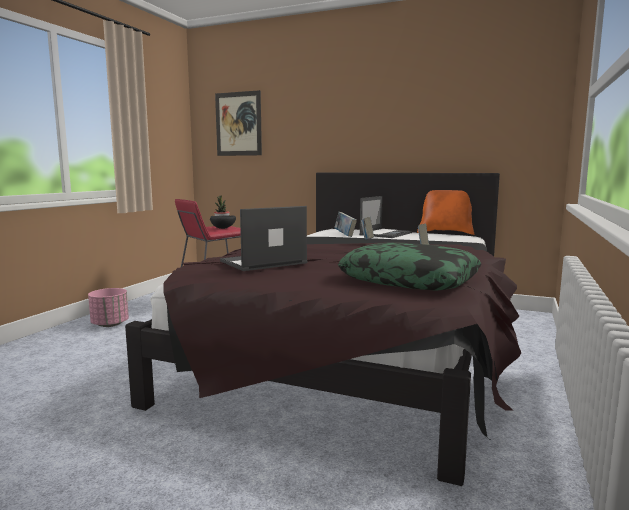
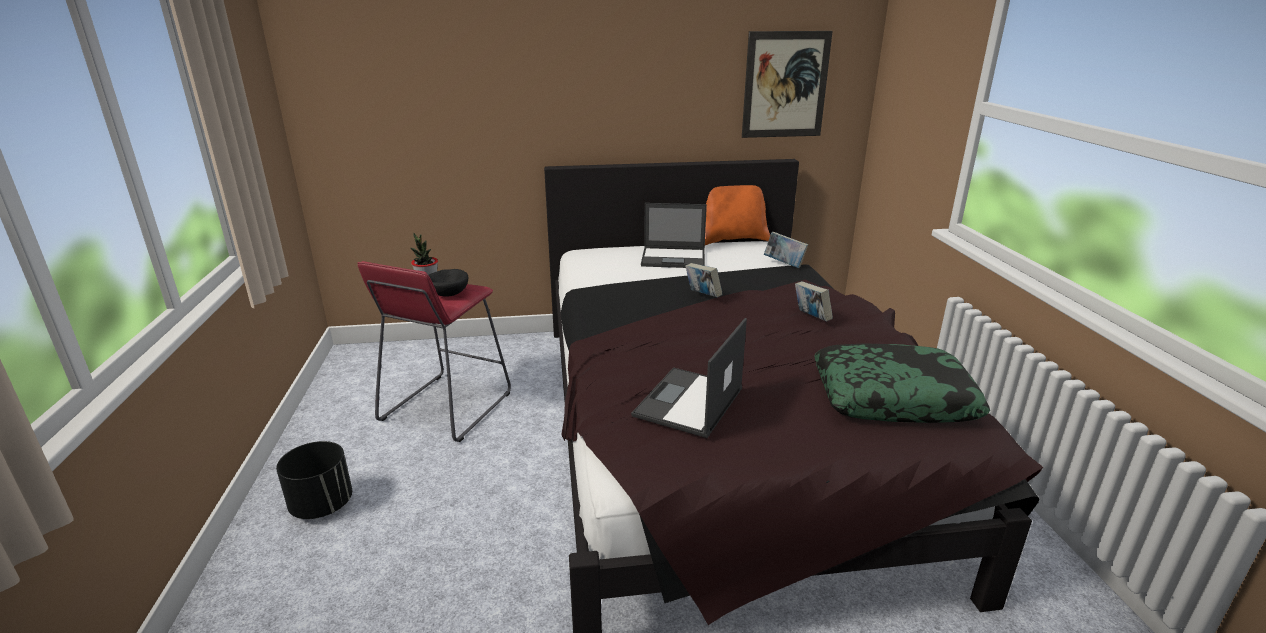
camera: 30 degrees left, 15 degrees up
(110, 324) = (322, 505): pink planter -> black planter
(238, 124) = (384, 86): picture -> picture (785, 85)
(345, 235) = (633, 274): book -> book (784, 264)
(385, 234) = (674, 258): laptop -> laptop turned 90 degrees clockwise

